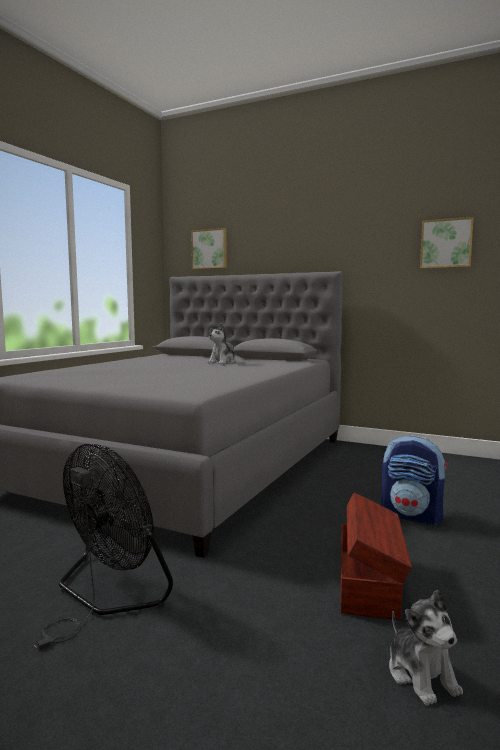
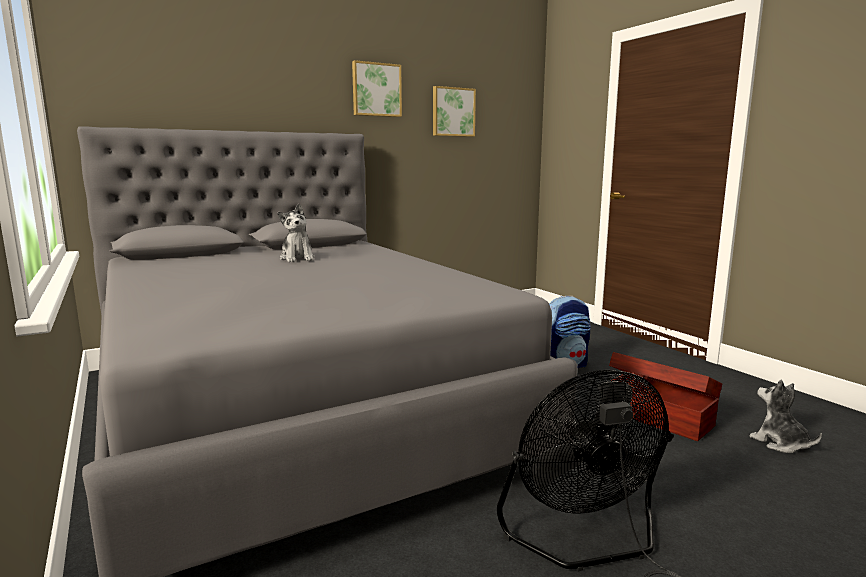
camera: 55 degrees left, 5 degrees up
(210, 249) = (153, 85): picture -> picture (376, 90)
(421, 675) = (780, 443): plush toy -> plush toy turned 135 degrees counterclockwise

